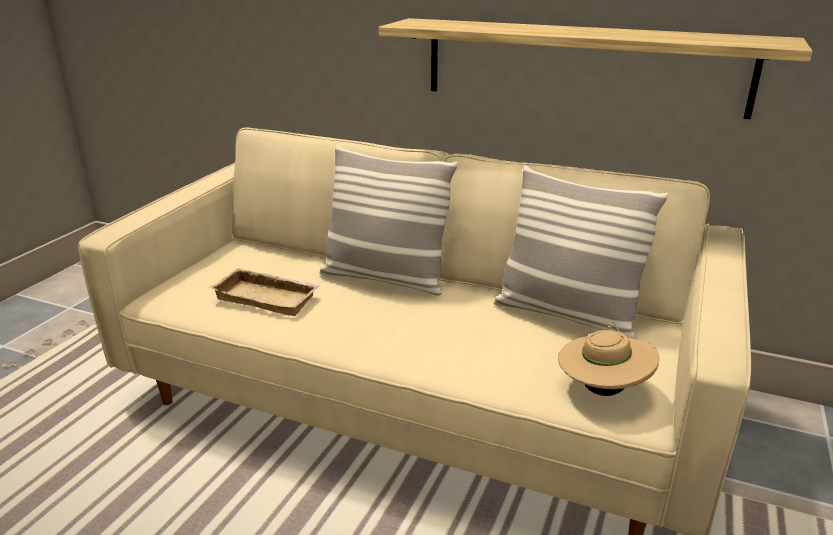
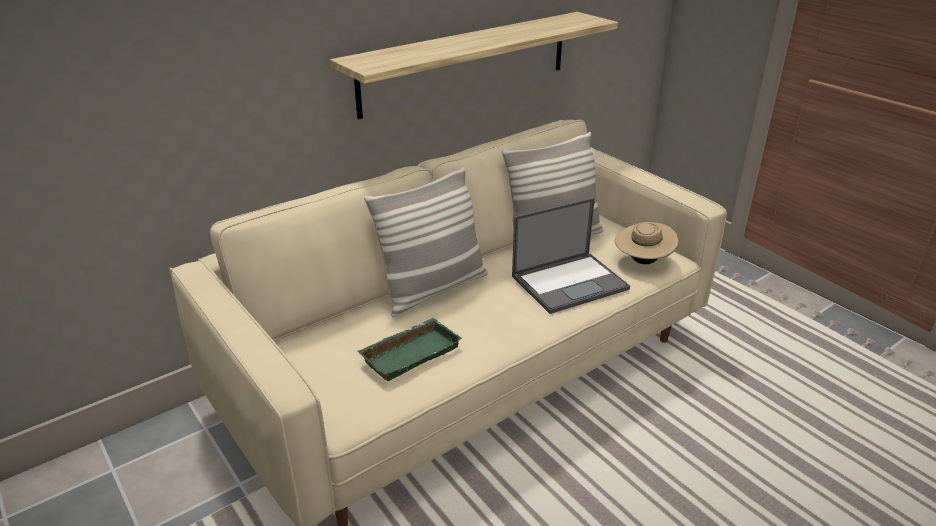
camera: 60 degrees left, 5 degrees up
(269, 297) = (410, 352): beige tray -> green tray
(482, 347) = (570, 282): none -> laptop

